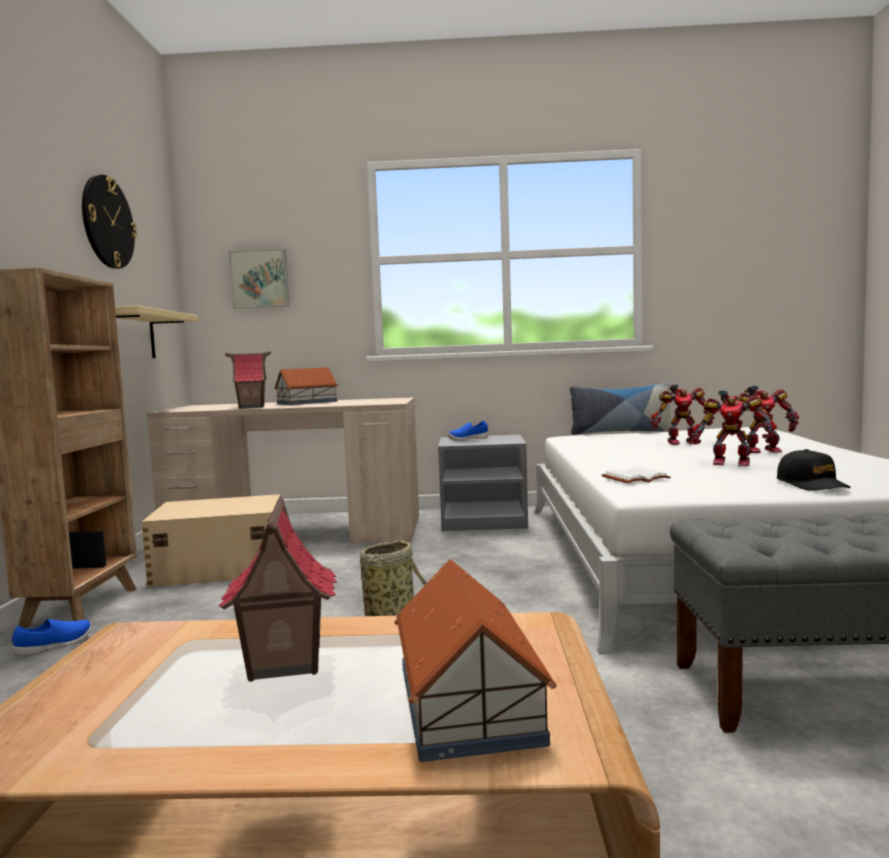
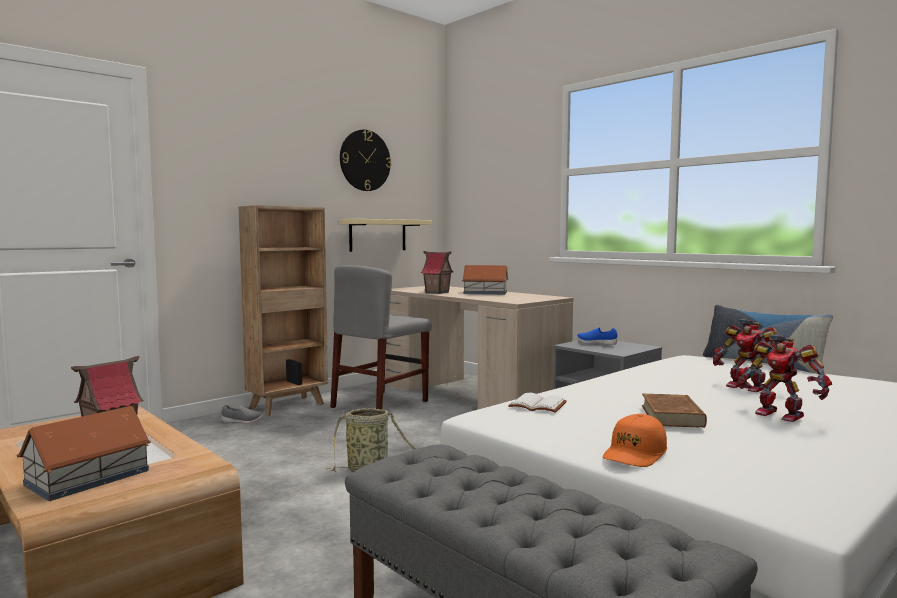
camera: 45 degrees right, 0 degrees up
(55, 646) = (242, 421): blue shoe -> grey shoe
(219, 567) = (380, 404): beige storage box -> grey chair
(260, 279) = (488, 190): picture -> none
(731, 462) = (672, 416): toy robot -> brown book
(812, 484) = (635, 454): black cap -> orange cap

